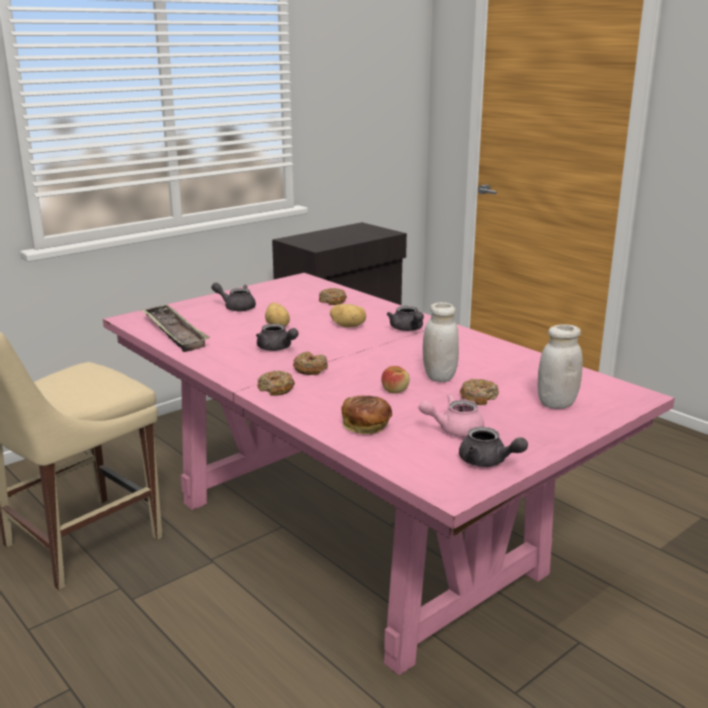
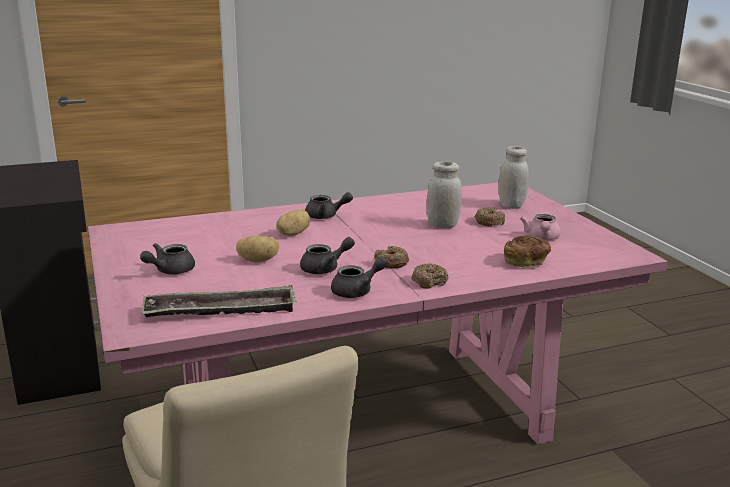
camera: 70 degrees left, 0 degrees up
(332, 301) = (210, 228): donut -> none
(395, 390) = (460, 242): apple -> none
(488, 462) = (595, 239): grey teapot -> grey teapot (357, 291)

